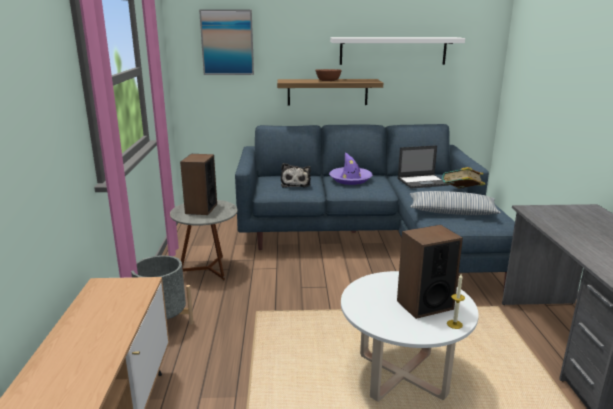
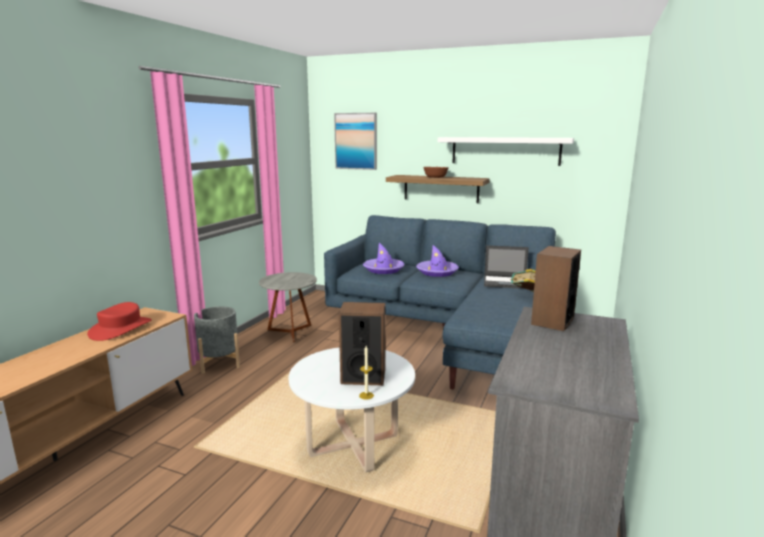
camera: 25 degrees right, 5 degrees down
(103, 314) = (121, 328): none -> red hat
(201, 209) = (287, 278): speaker -> speaker (552, 321)
(296, 184) = (383, 269): plush toy -> purple hat
(452, 212) = (494, 310): pillow -> none

